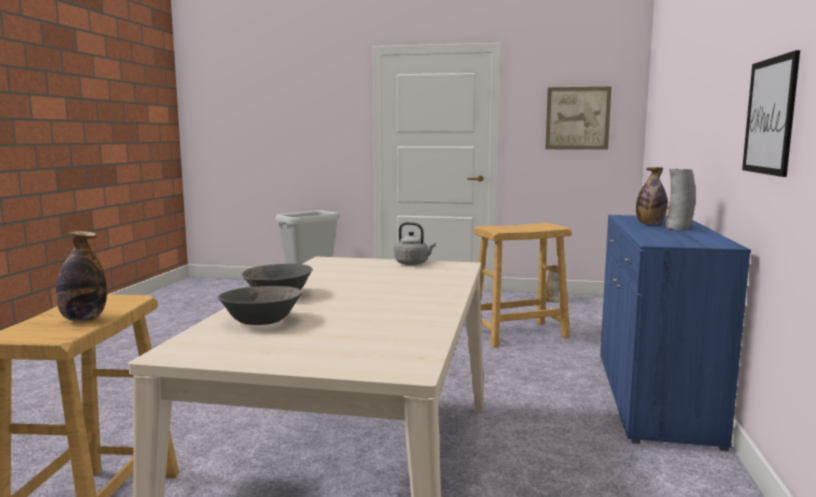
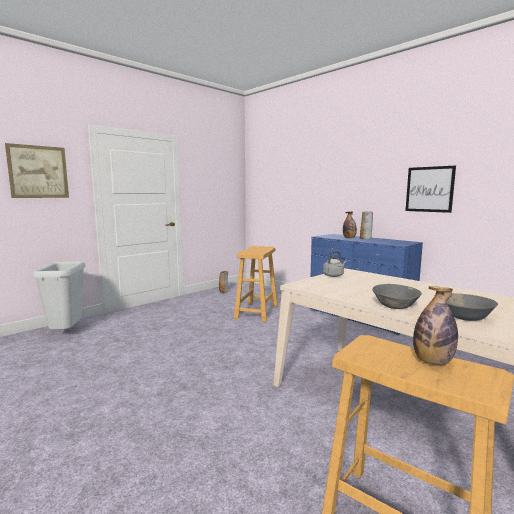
camera: 55 degrees left, 0 degrees up
(577, 118) = (218, 185): picture -> picture (38, 172)

